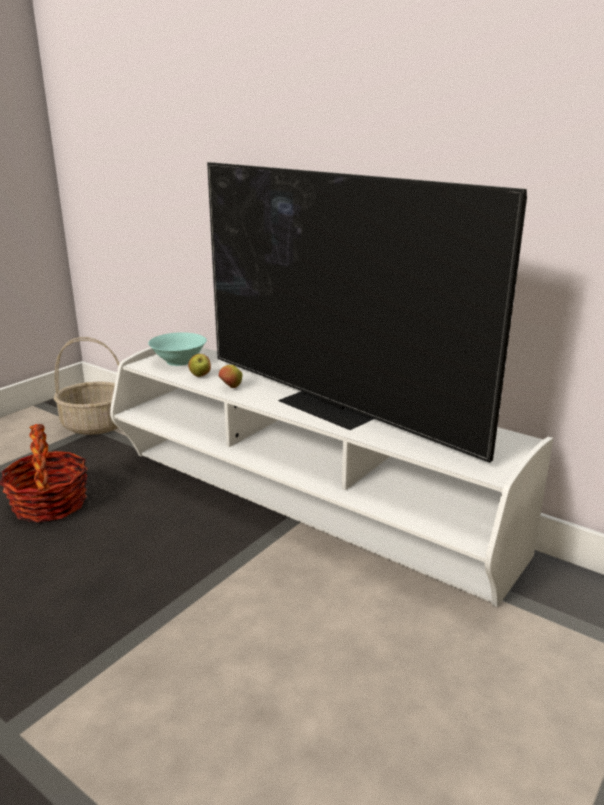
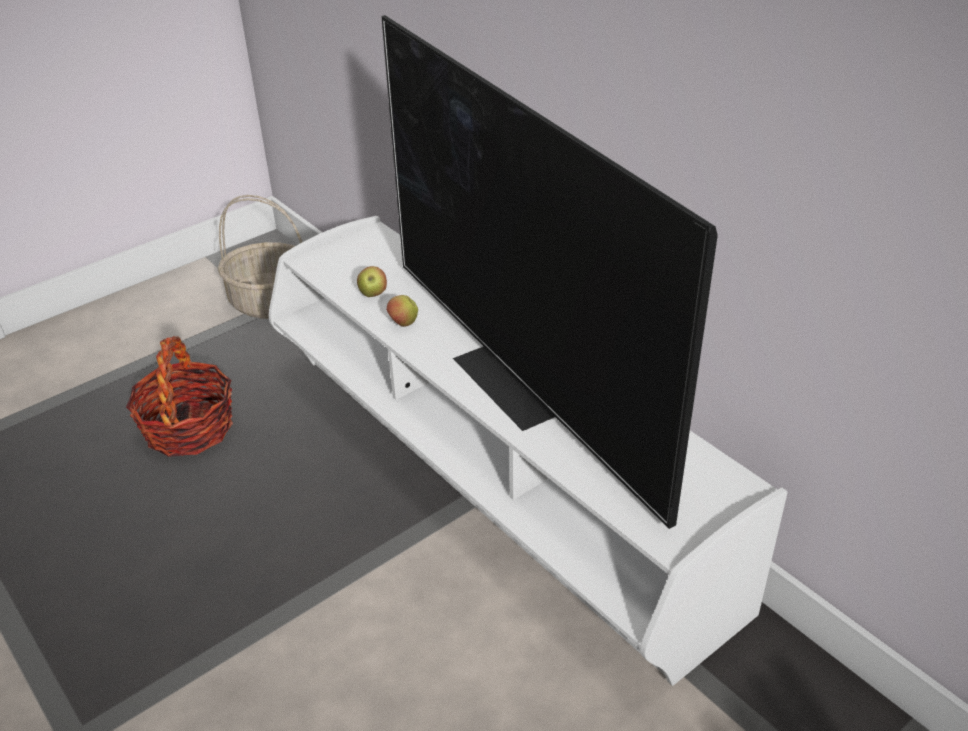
camera: 15 degrees right, 15 degrees up
(179, 361) = (357, 260): turquoise bowl -> none

